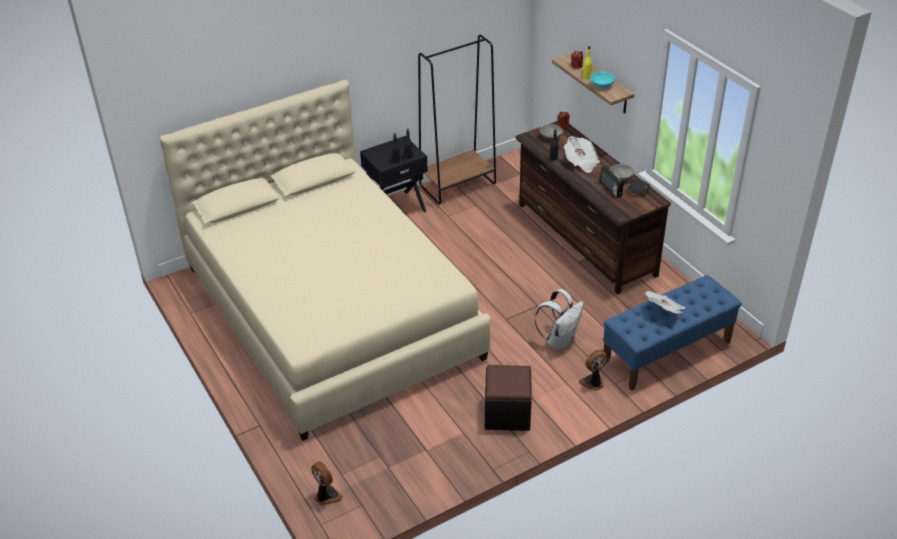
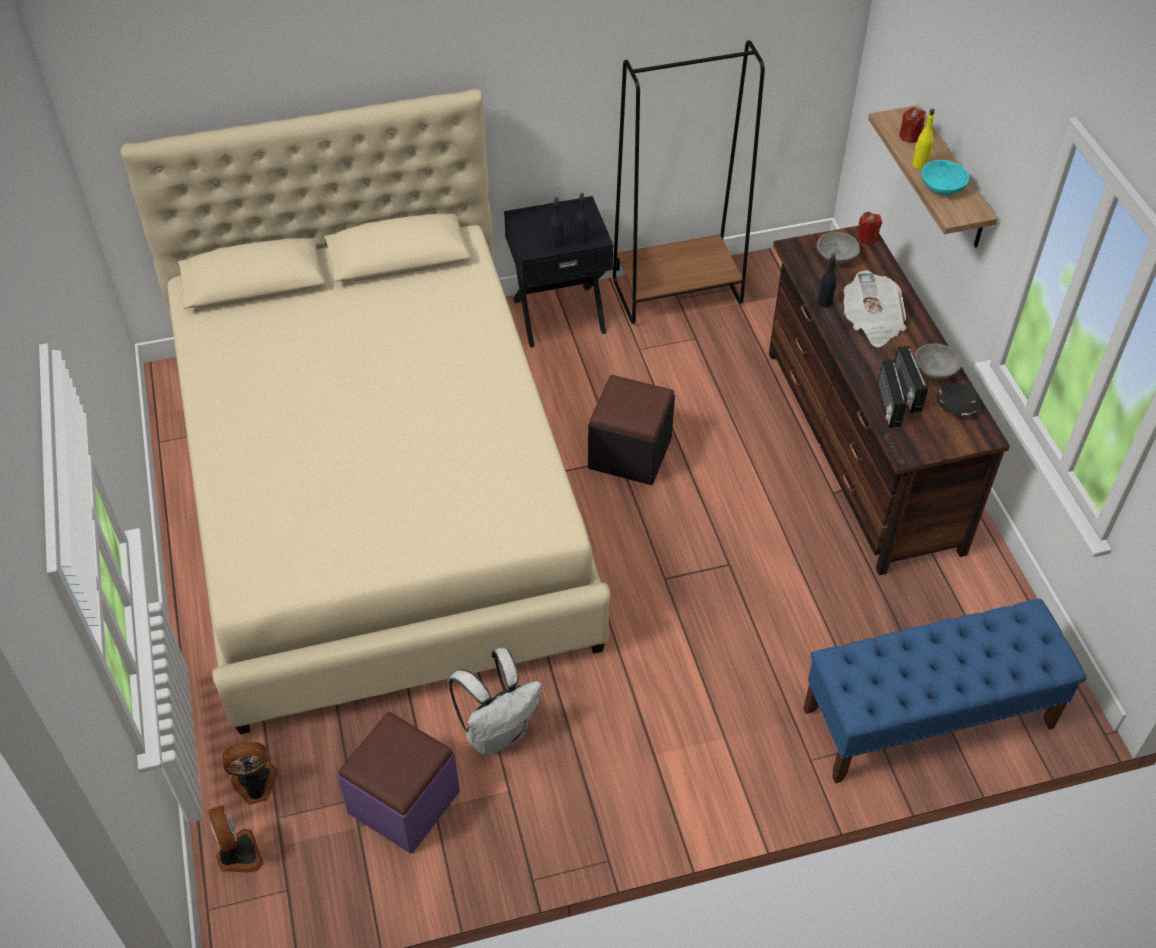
camera: 15 degrees right, 10 degrees up
(408, 450) = (404, 802): none -> purple ottoman
(507, 413) = (598, 772): black ottoman -> black ottoman (630, 453)
(559, 340) = (742, 645): white backpack -> white backpack (498, 732)
(593, 383) = (772, 748): fan -> fan (255, 786)
(604, 196) = (887, 405): none -> radio
(664, 310) = (931, 660): newspaper -> none

